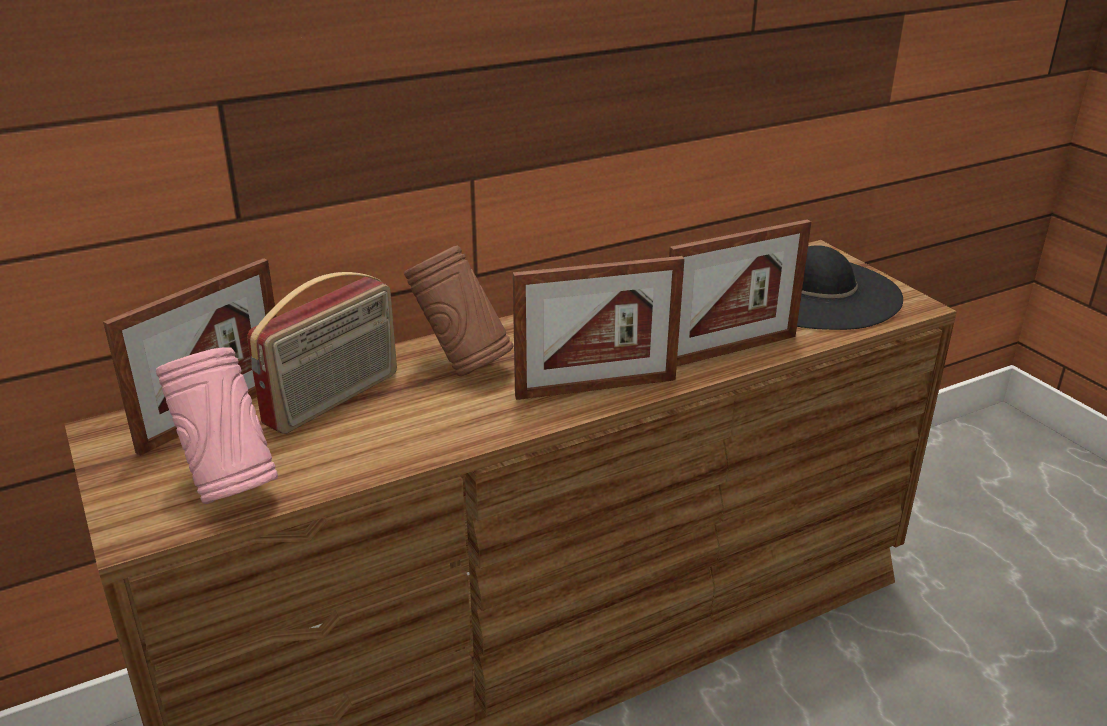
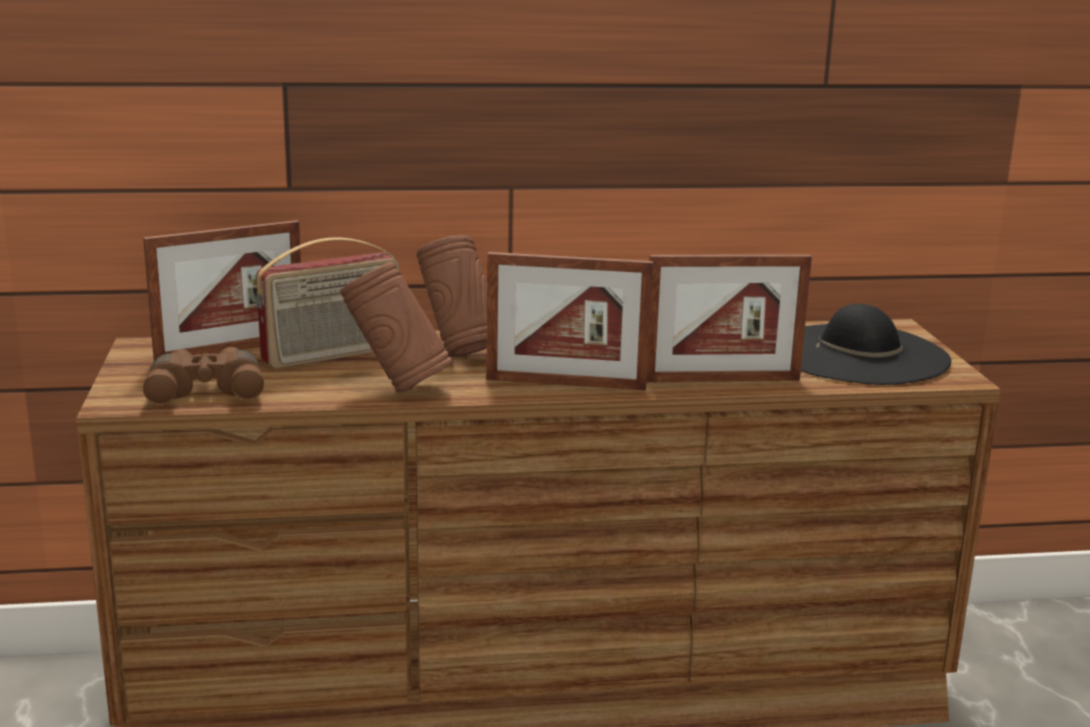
camera: 20 degrees right, 10 degrees down
(229, 486) = (206, 391): pink vase -> brown binoculars
(434, 431) = (397, 387): none -> brown vase

